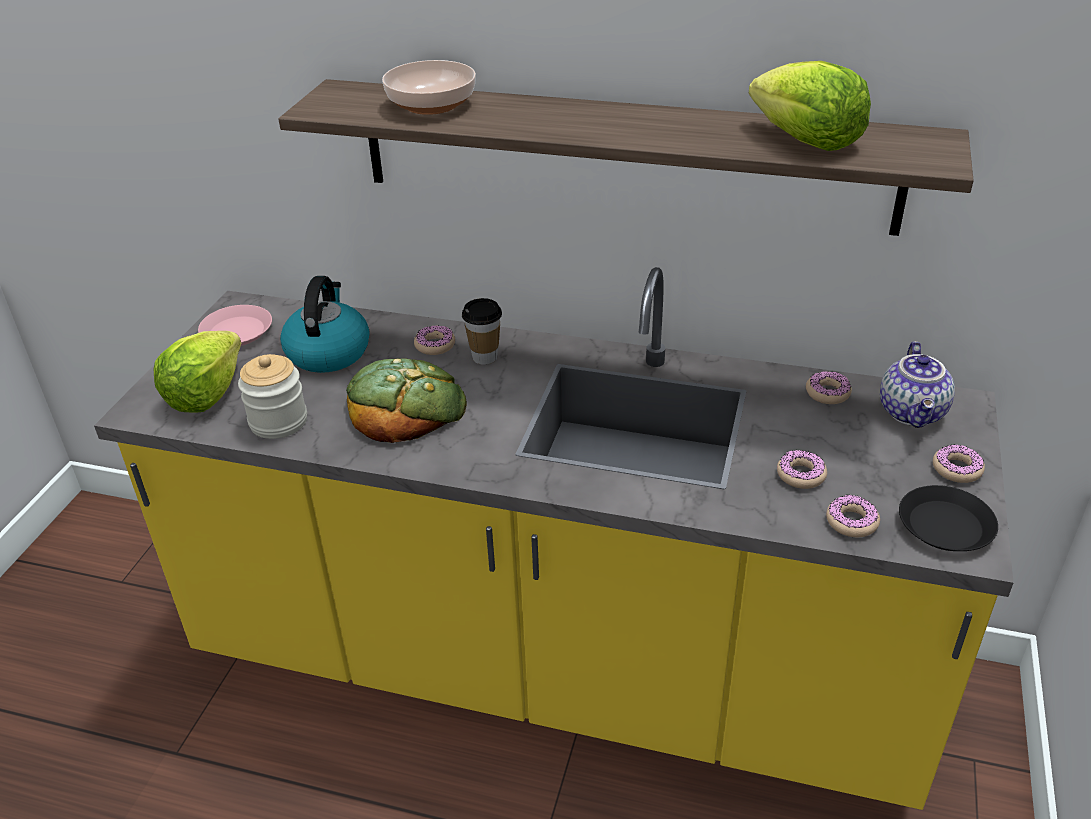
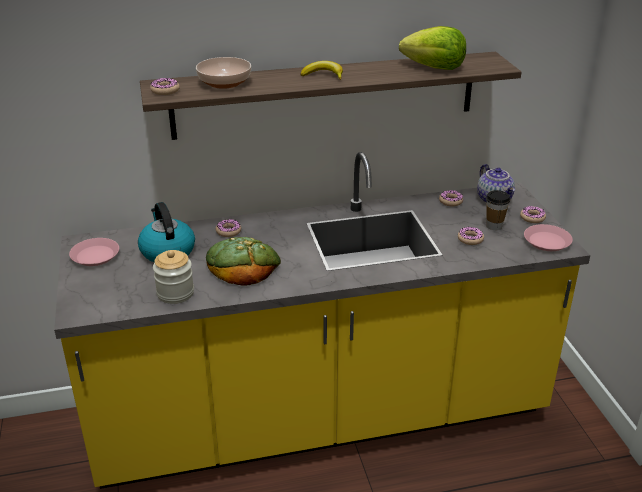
camera: 30 degrees left, 5 degrees down
(206, 394) = (112, 293): lettuce -> none
(485, 357) = (263, 230): cup -> cup (494, 226)
(595, 120) = (323, 75): none -> banana
(851, 522) = (508, 252): donut -> donut (165, 91)
(946, 526) = (547, 241): black plate -> pink plate

